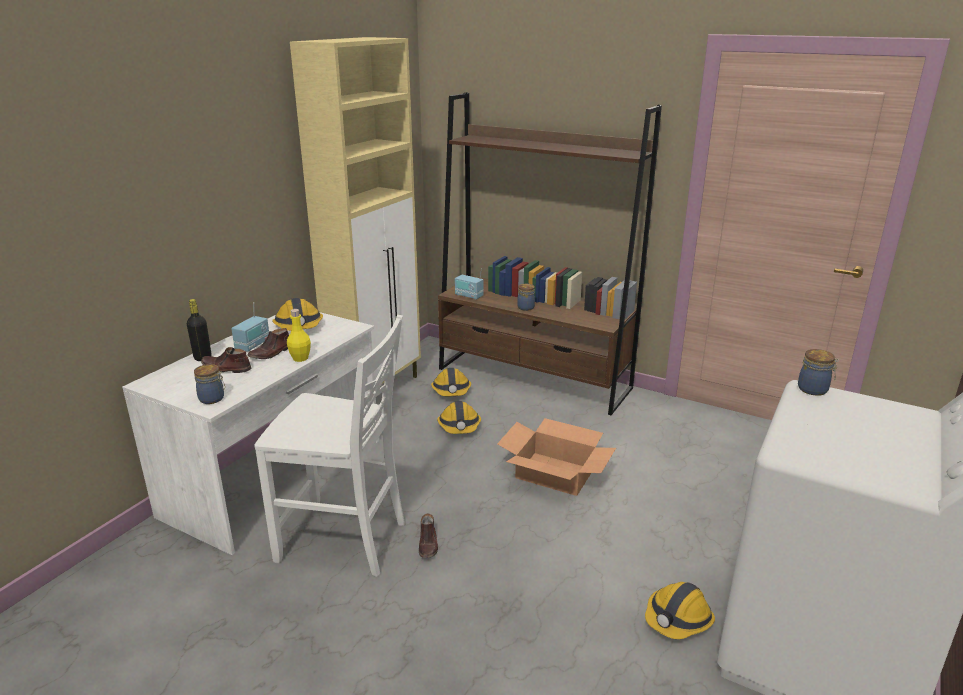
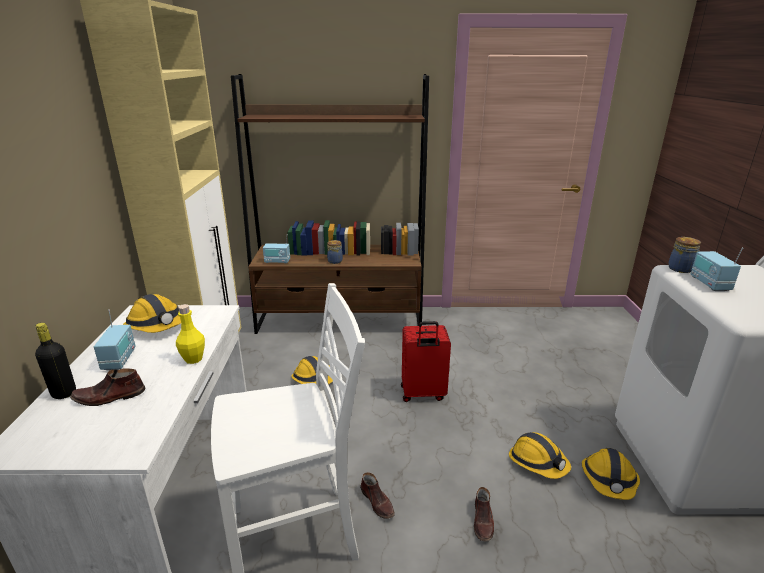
camera: 30 degrees left, 0 degrees up
(213, 399) = (127, 441): jar -> none
(271, 353) = (152, 363): brown shoe -> brown shoe (483, 521)
(451, 391) = (281, 350): hard hat -> hard hat (538, 462)
(554, 473) = (423, 394): cardboard box -> red suitcase
(817, 411) = (709, 284): none -> radio

